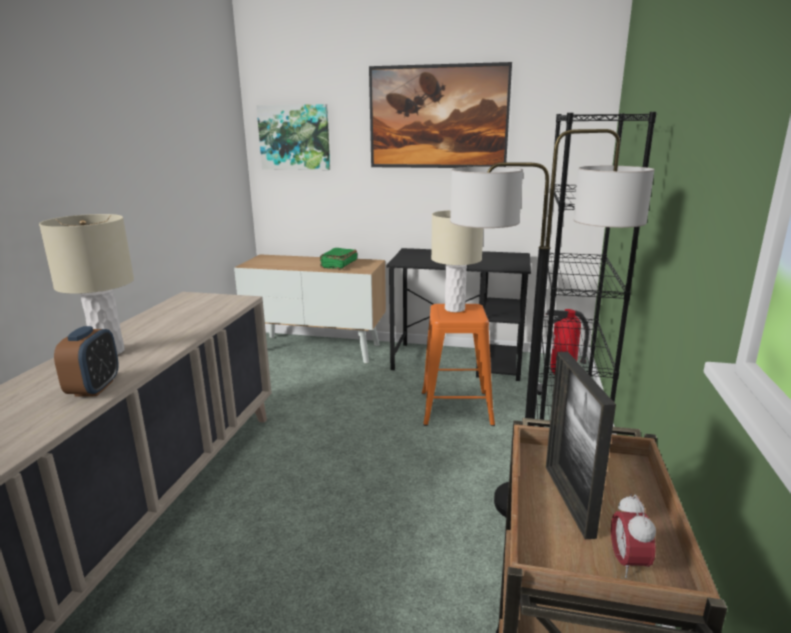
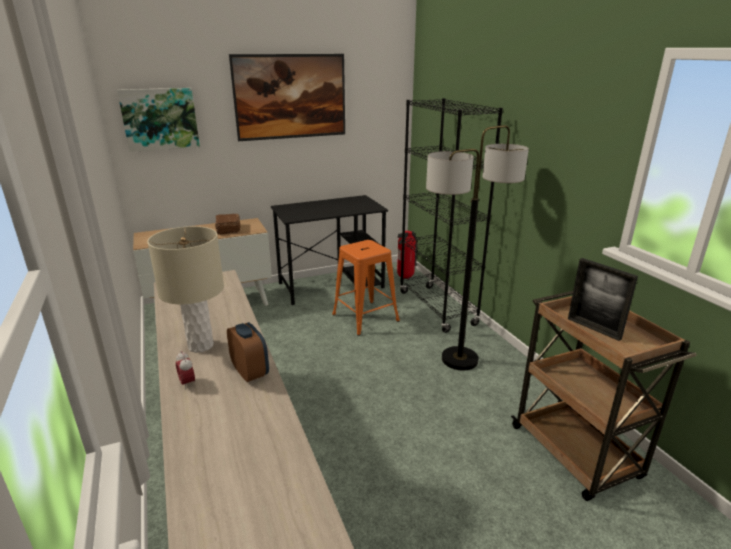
camera: 35 degrees left, 5 degrees up
(338, 265) = (228, 229): green book -> brown book
(454, 309) = (360, 247): beige table lamp -> none
(627, 563) = (641, 343): alarm clock -> alarm clock (187, 383)

